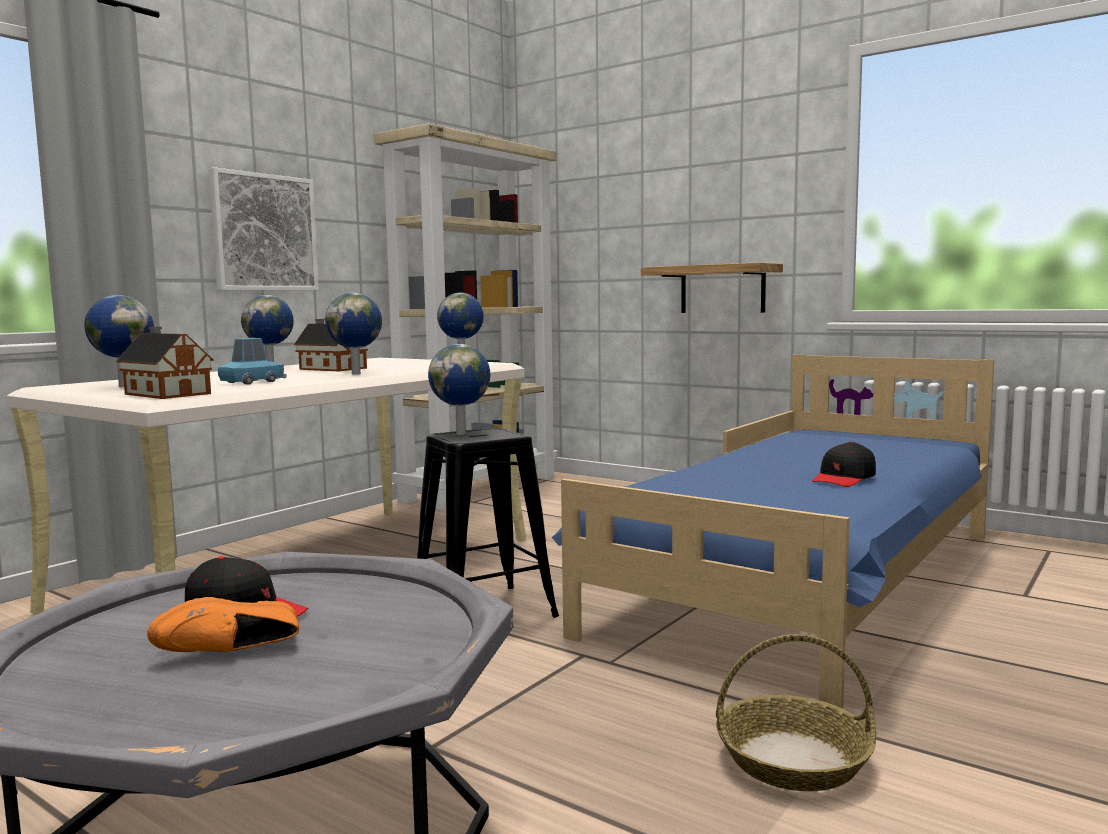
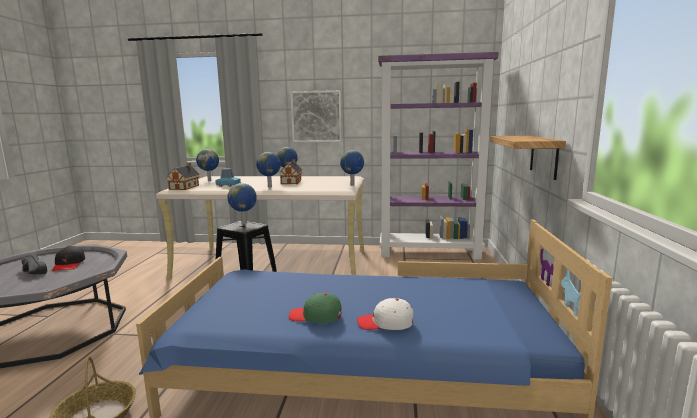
camera: 60 degrees right, 5 degrees up
(232, 654) = (31, 273): orange shoe -> black shoe
(480, 488) = (430, 252): beige bookcase -> purple bookcase
(844, 479) = (316, 316): black cap -> green cap
(884, 464) = (385, 323): none -> white cap

